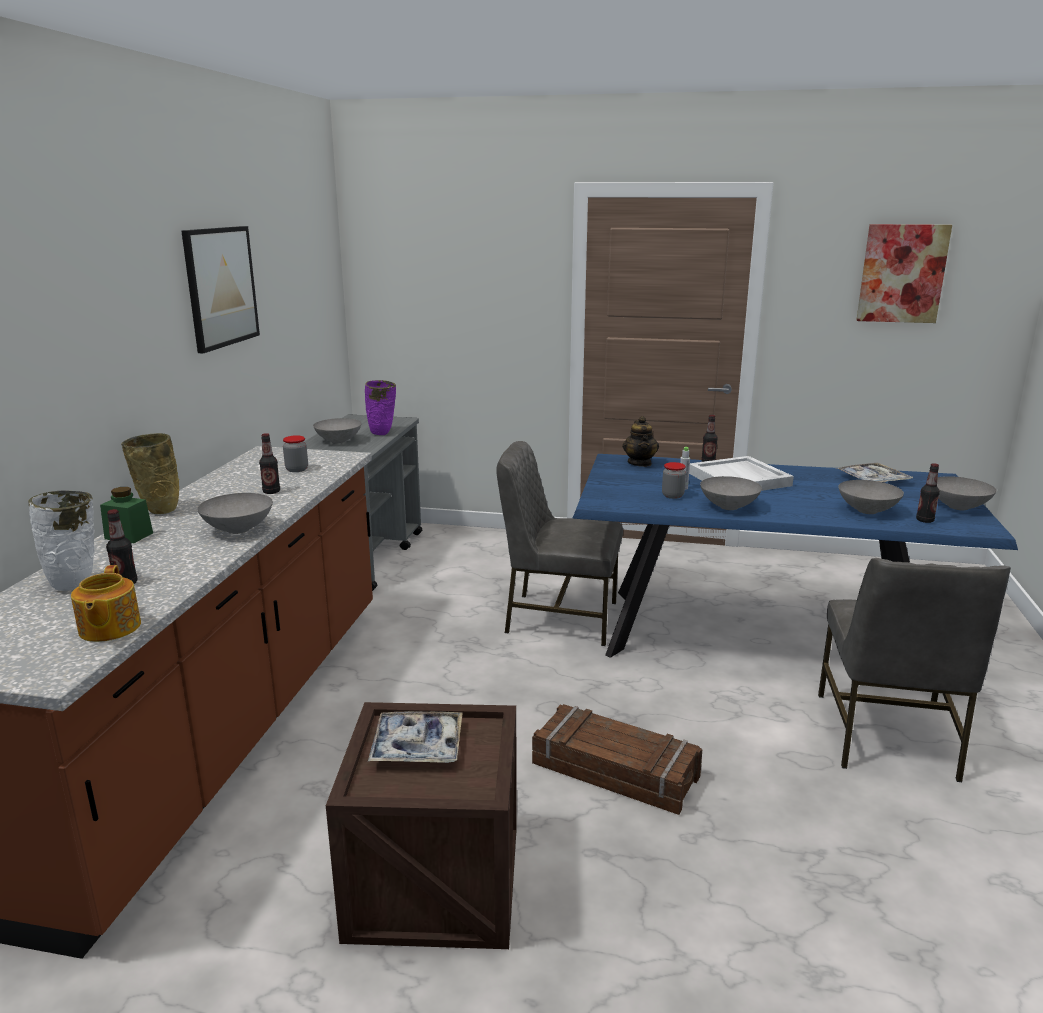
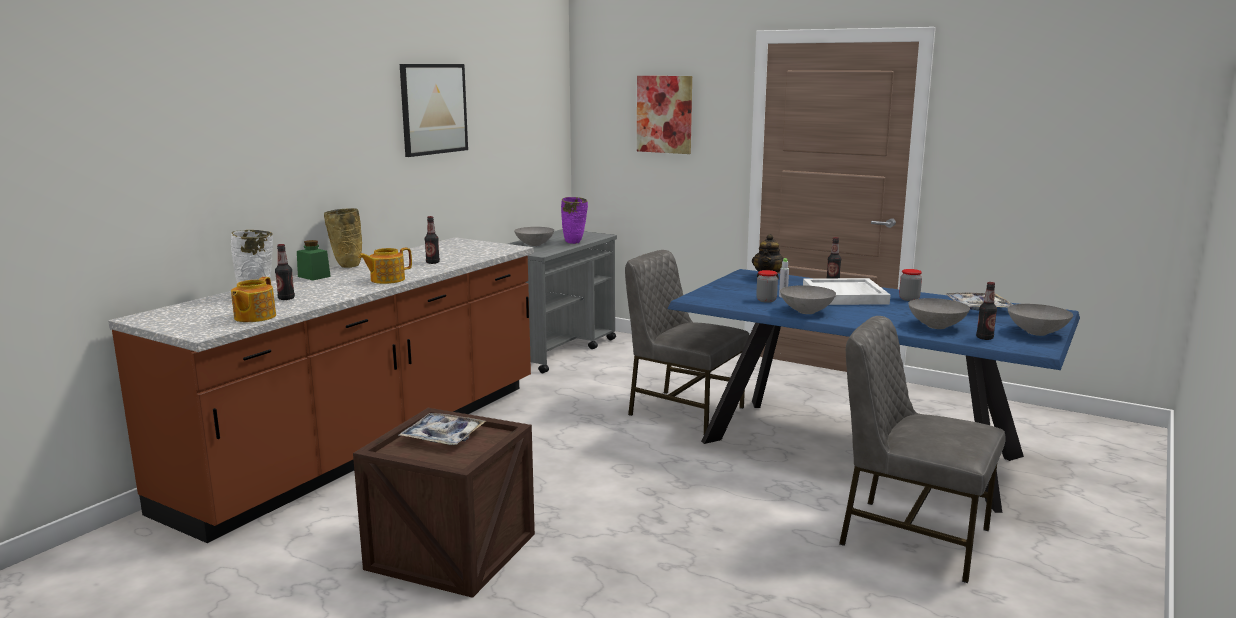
camera: 20 degrees right, 5 degrees down
(239, 529) = (386, 280): grey bowl -> teapot
(297, 469) = (466, 252): jar -> jar (909, 299)
(614, 771) = (641, 515): crate -> none
(887, 737) = (911, 536): grey chair -> grey chair turned 90 degrees clockwise
(902, 273) = (1065, 114): picture -> picture (664, 114)

